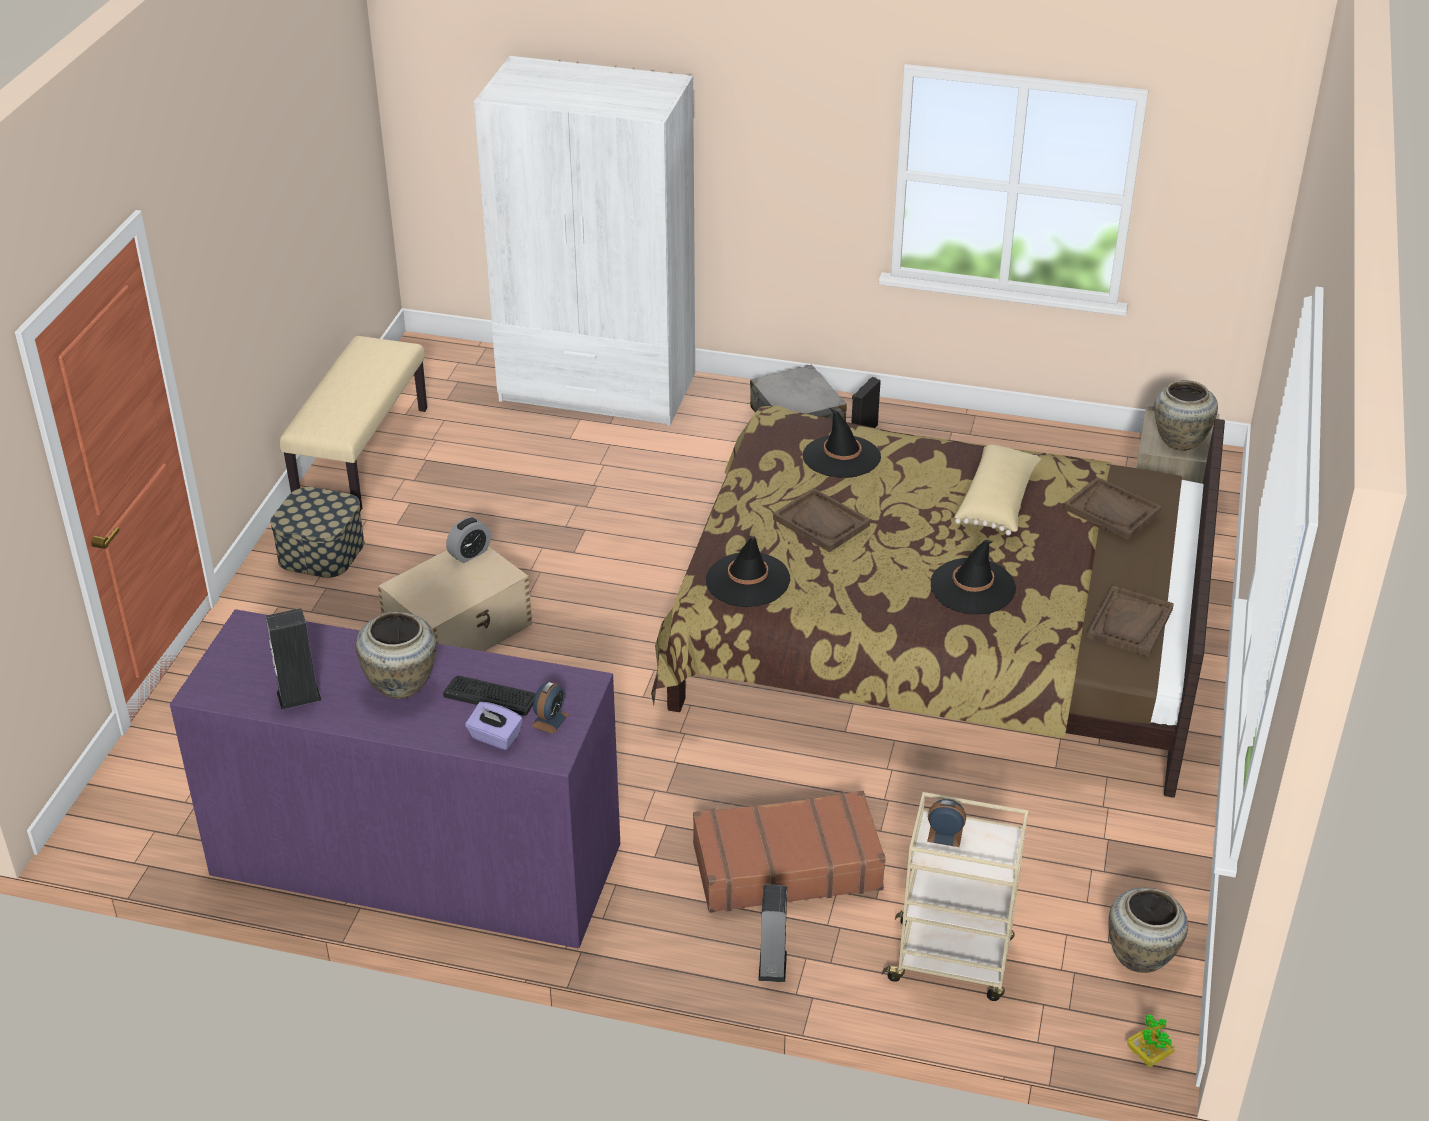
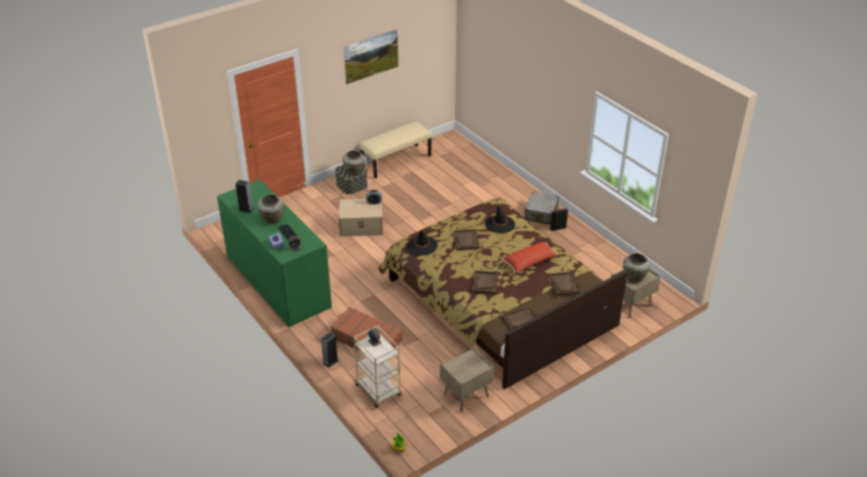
camera: 40 degrees right, 0 degrees up
(267, 213) = (372, 66): none -> picture
(416, 859) = (278, 281): purple dresser -> green dresser
(598, 388) = (490, 173): white wardrobe -> none
(972, 587) = (485, 283): black hat -> brown tray
(998, 502) = (530, 263): beige pillow -> red pillow
(1125, 857) = (466, 395): none -> beige nightstand
(1142, 956) = (433, 424): beige vase -> beige vase (354, 172)

